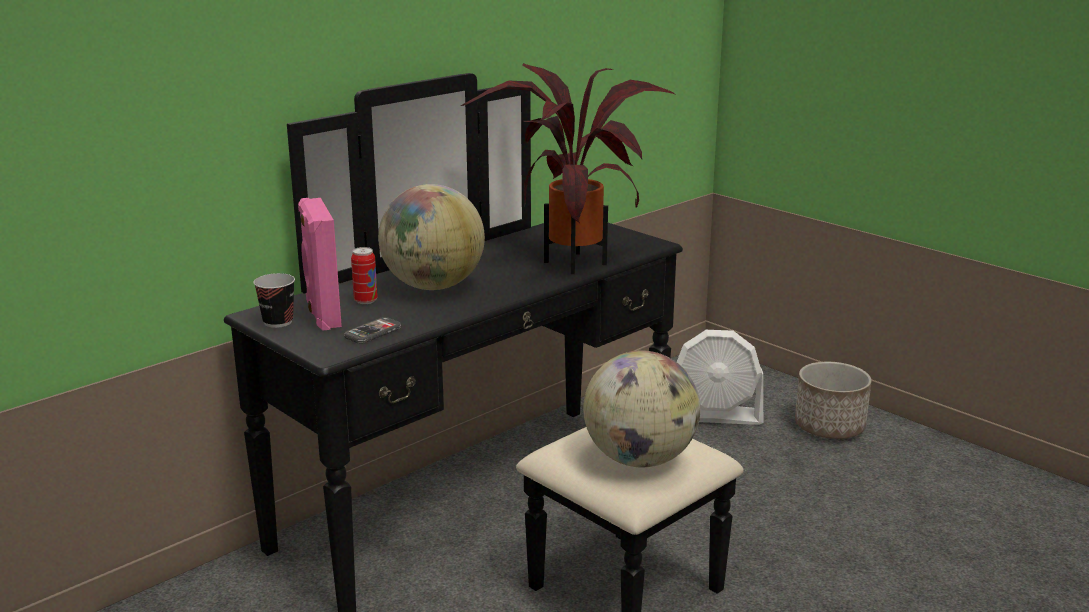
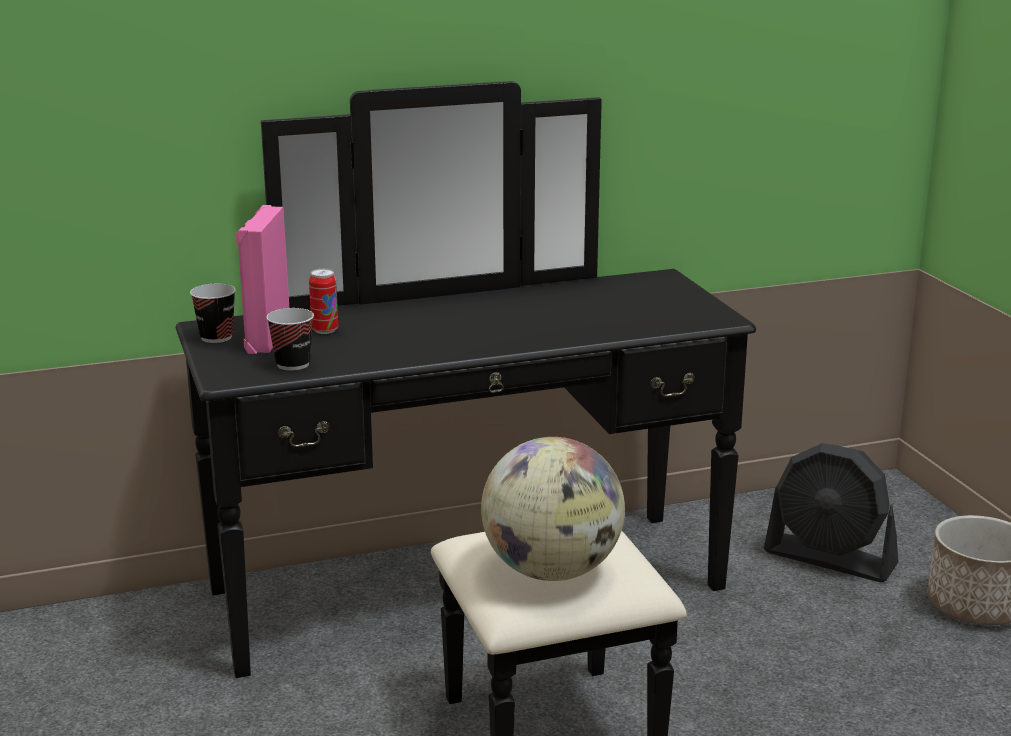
camera: 25 degrees right, 0 degrees up
(373, 332) = (293, 364): phone -> cup
(433, 286) = (411, 326): globe -> none
(574, 260) = (599, 323): potted plant -> none
(714, 415) = (830, 559): white fan -> black fan

